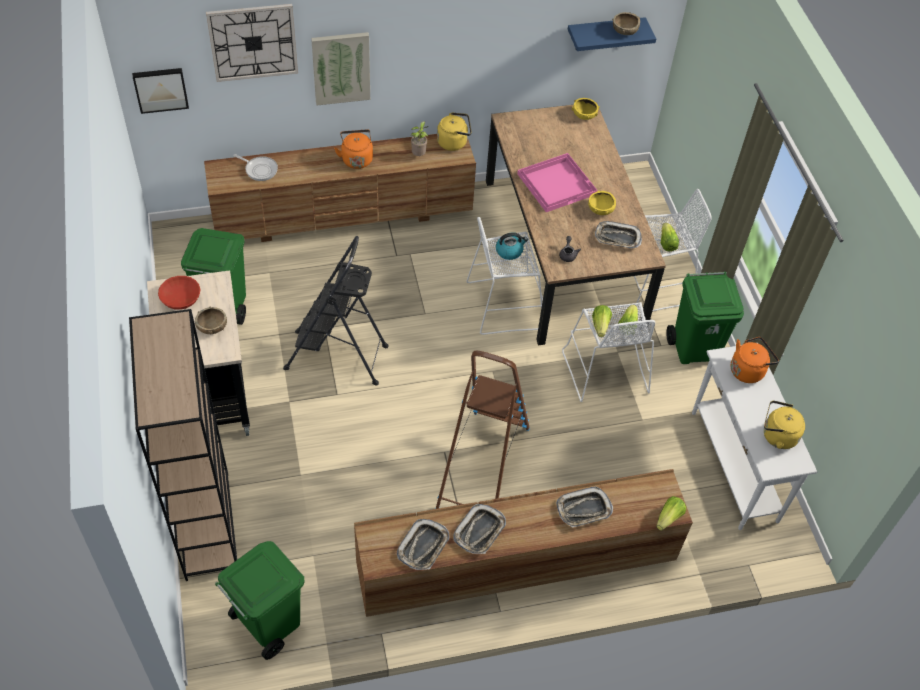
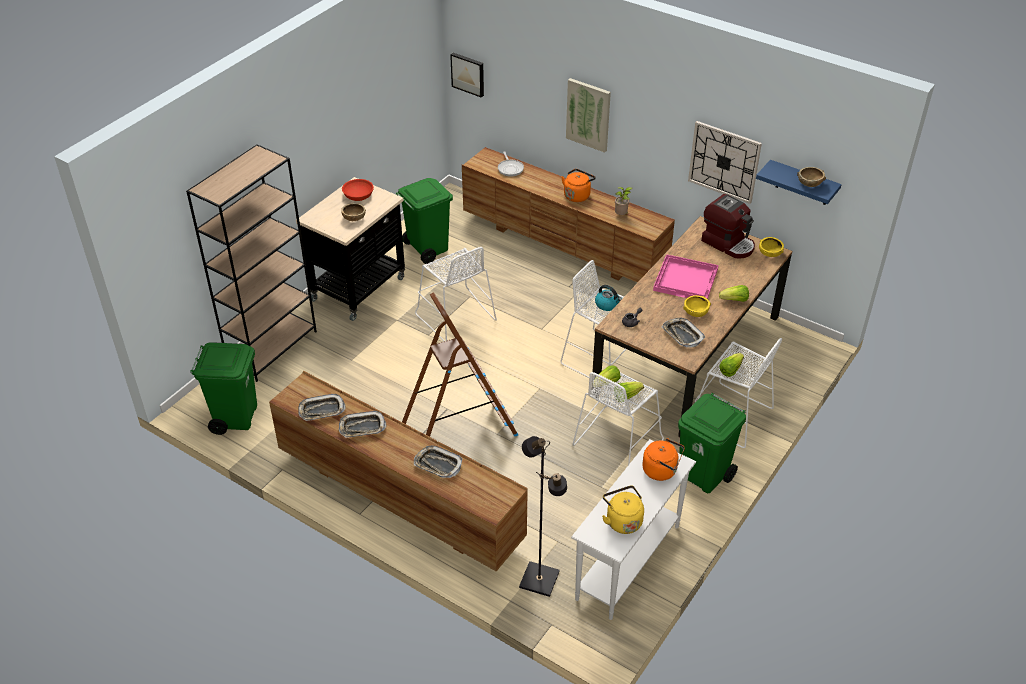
camera: 50 degrees right, 10 degrees down
(253, 42) = (531, 63): wall clock -> wall clock (724, 161)
(337, 357) = (455, 316): step ladder -> white stool
(454, 142) = (656, 221): yellow kettle -> none
(545, 126) = (728, 243): none -> coffee machine
(669, 518) = (484, 511): lettuce -> lettuce (734, 300)
(697, 537) = (539, 580): none -> black floor lamp

